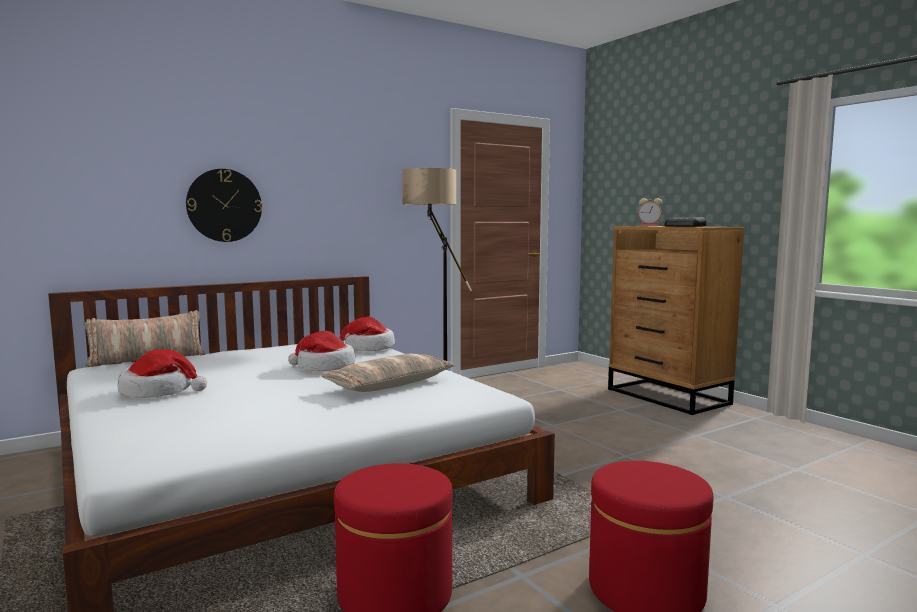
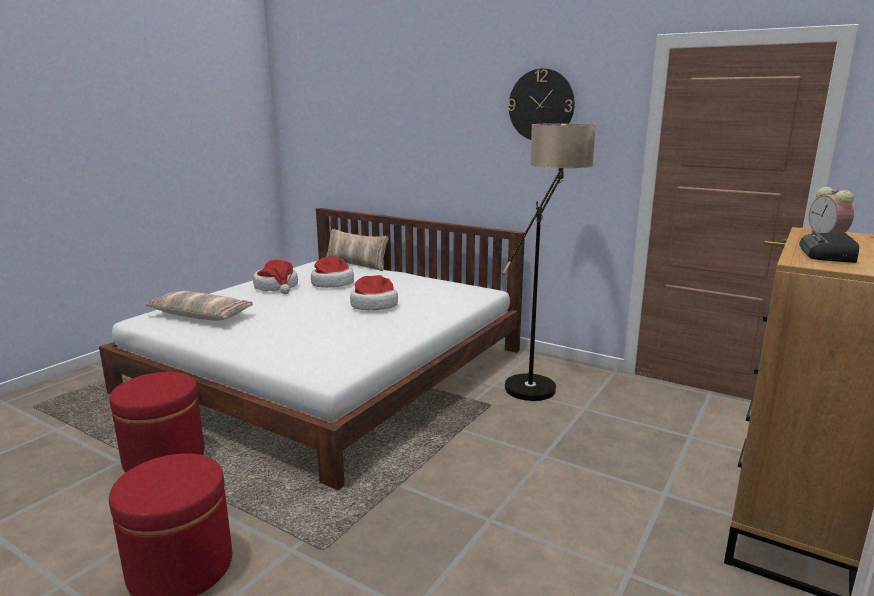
camera: 65 degrees right, 10 degrees up
(224, 205) = (416, 153): wall clock -> wall clock (541, 105)
(367, 348) = (453, 302): hat -> hat (332, 283)
(389, 385) = (338, 334): pillow -> pillow (200, 315)

